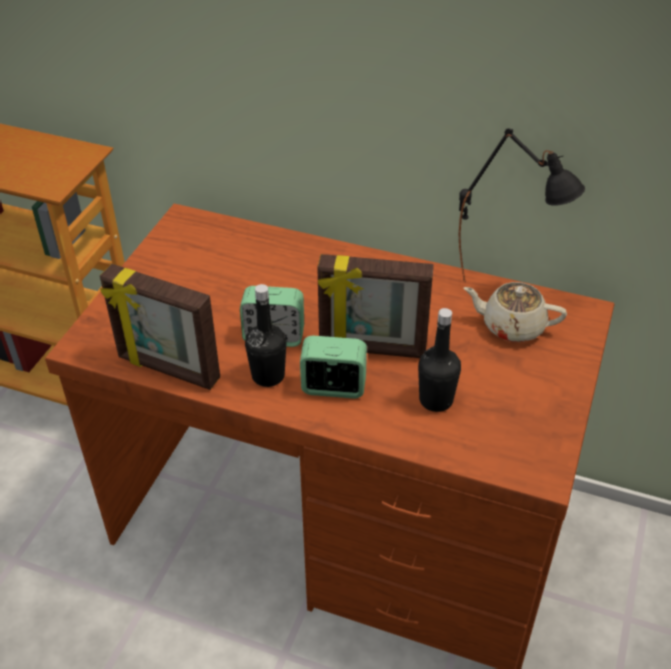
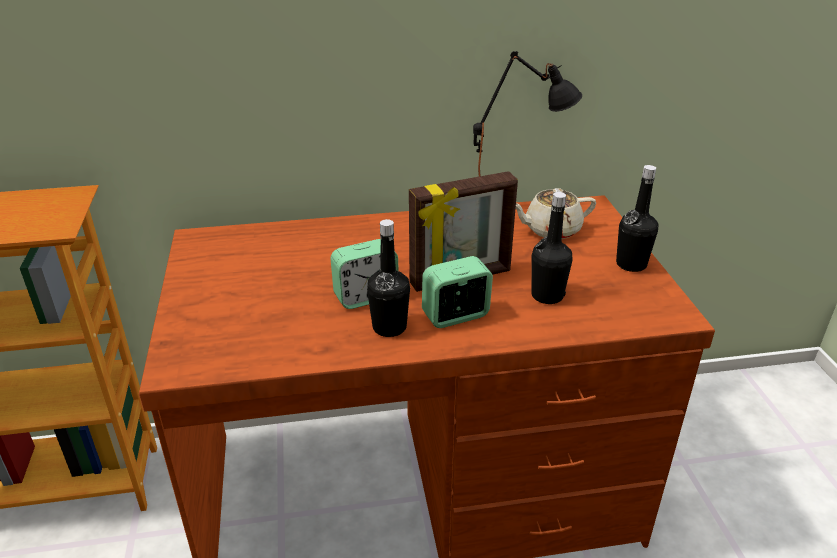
camera: 30 degrees left, 10 degrees down
(168, 369) = (286, 355): picture frame -> none
(555, 398) = (631, 264): none -> black bottle

